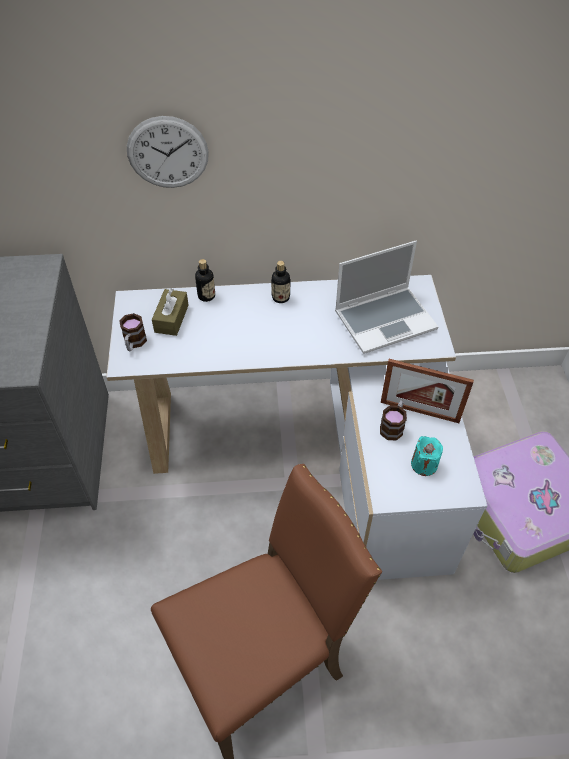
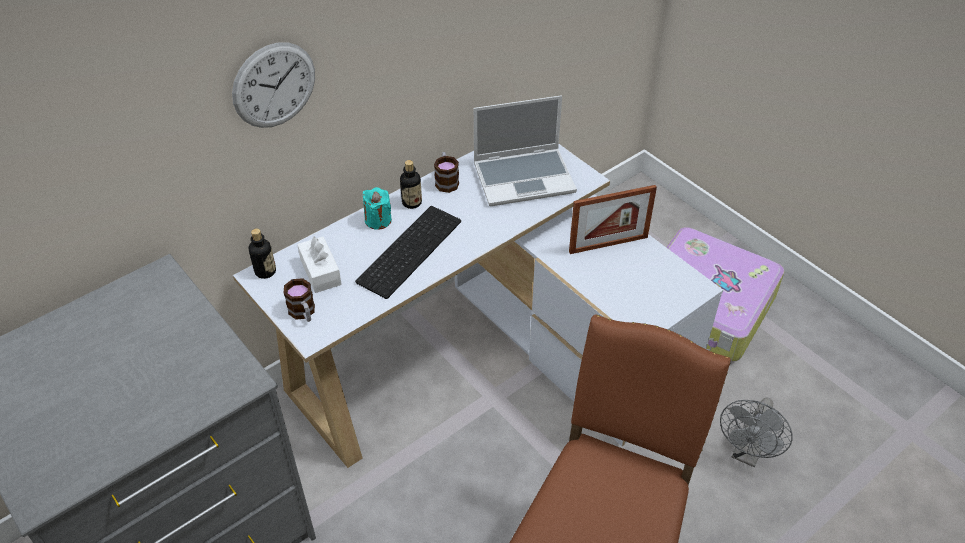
camera: 35 degrees left, 5 degrees down
(171, 318) = (320, 272): brown tissue box -> white tissue box
(206, 296) = (336, 234): bottle -> bottle (265, 271)
(246, 333) = (408, 249): none -> keyboard
(385, 320) = (525, 177): laptop -> laptop turned 45 degrees clockwise
(393, 426) = (598, 268): mug -> mug (446, 181)
(424, 464) = (649, 285): turquoise candle -> turquoise candle (378, 220)
(456, 656) = (747, 454): none -> grey fan

